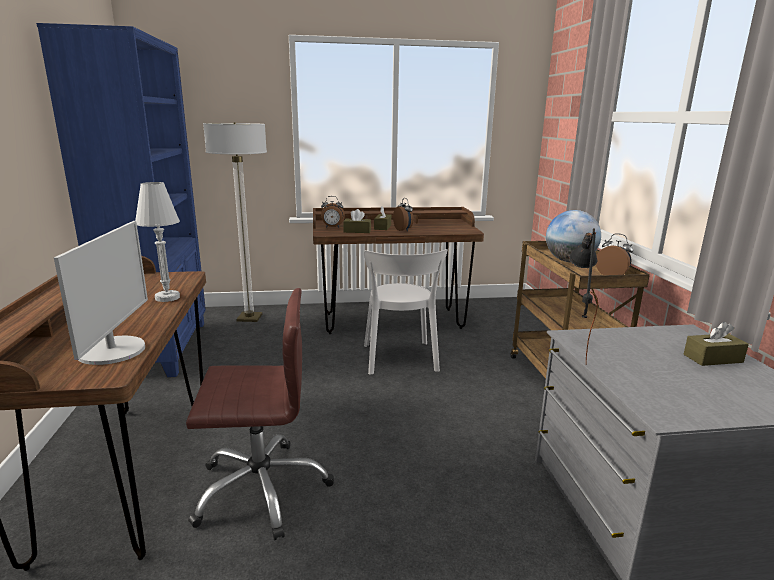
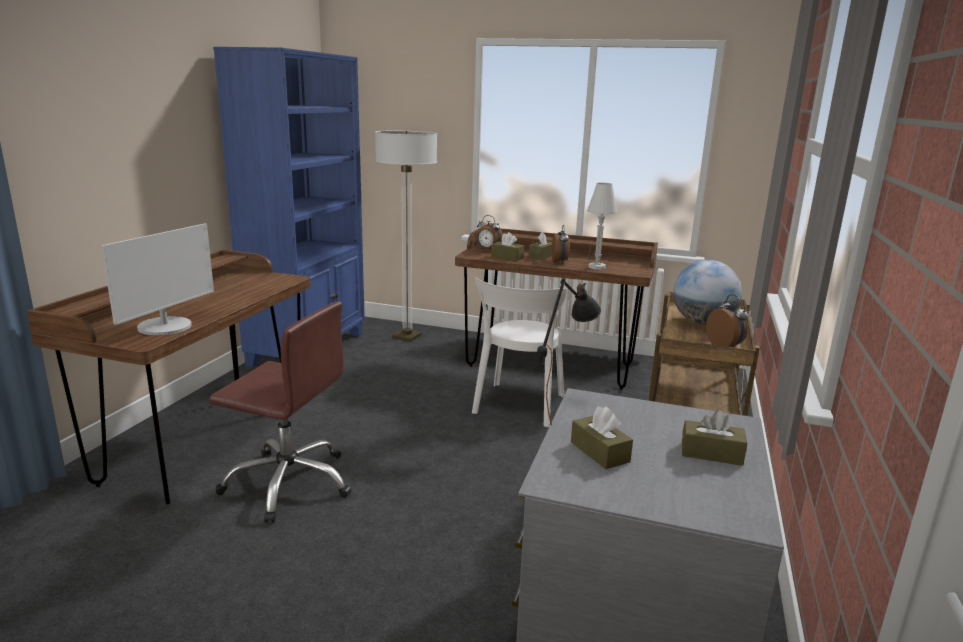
camera: 25 degrees right, 0 degrees up
(167, 297) = (252, 294): white table lamp -> white table lamp (597, 267)
(651, 378) = (599, 452): none -> brown tissue box

